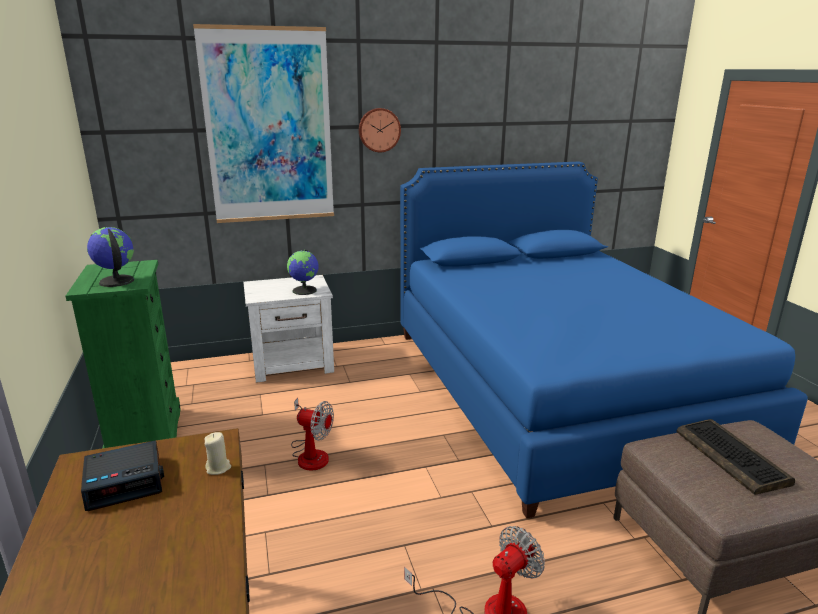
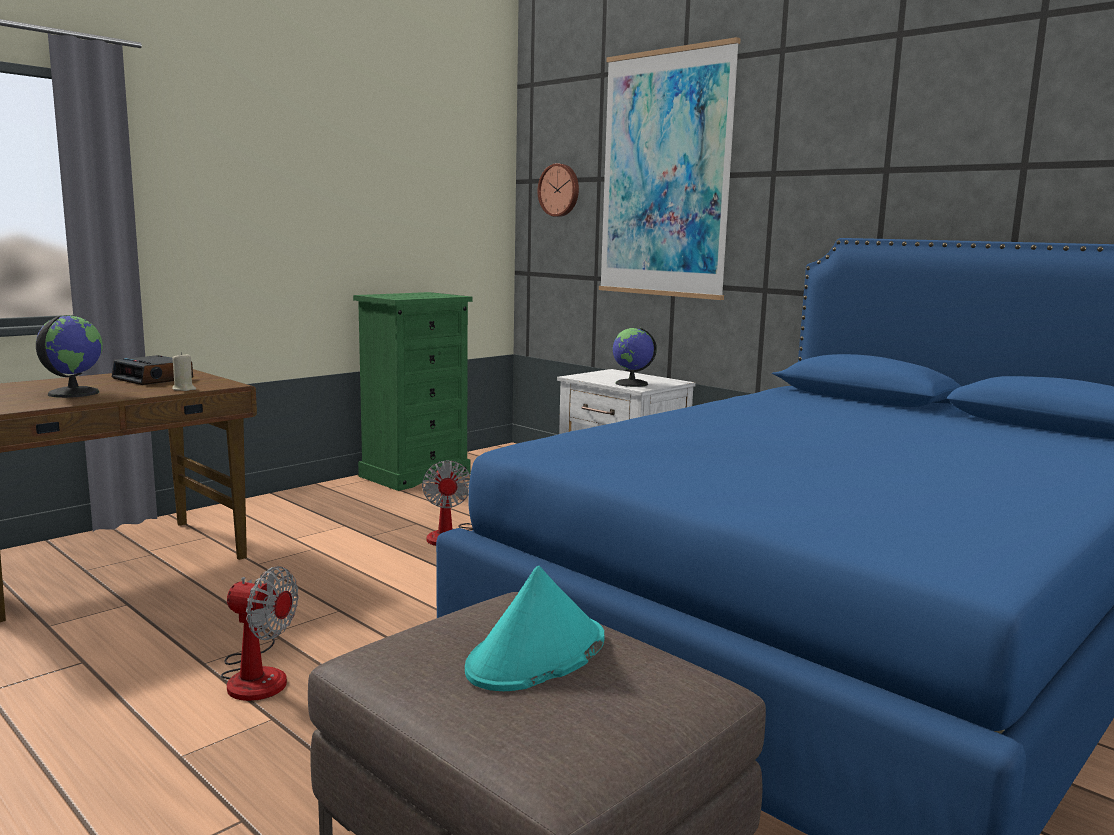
camera: 60 degrees right, 10 degrees down
(116, 281) = (400, 296): globe -> globe (73, 393)
(379, 130) = (796, 178): wall clock -> wall clock (560, 190)
(732, 457) = (536, 655): keyboard -> turquoise hat

